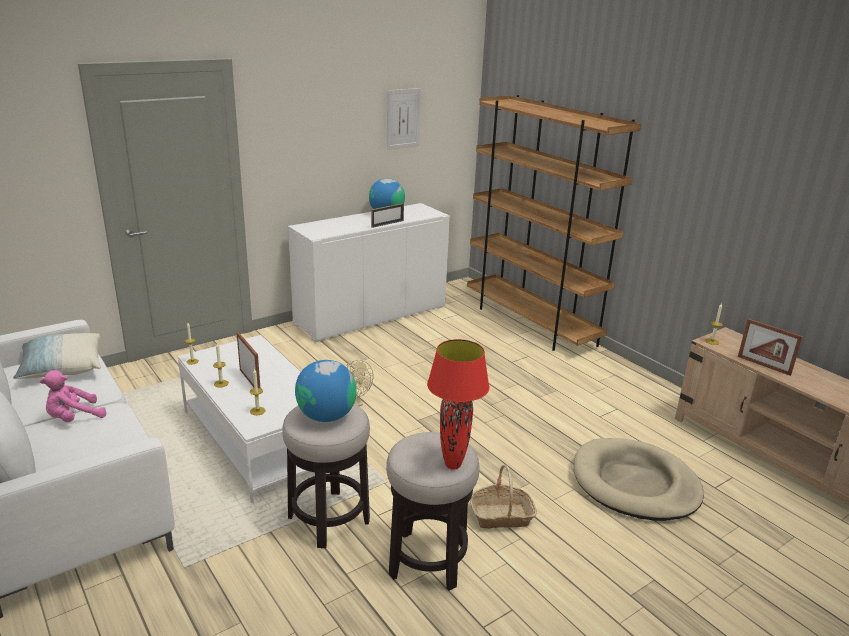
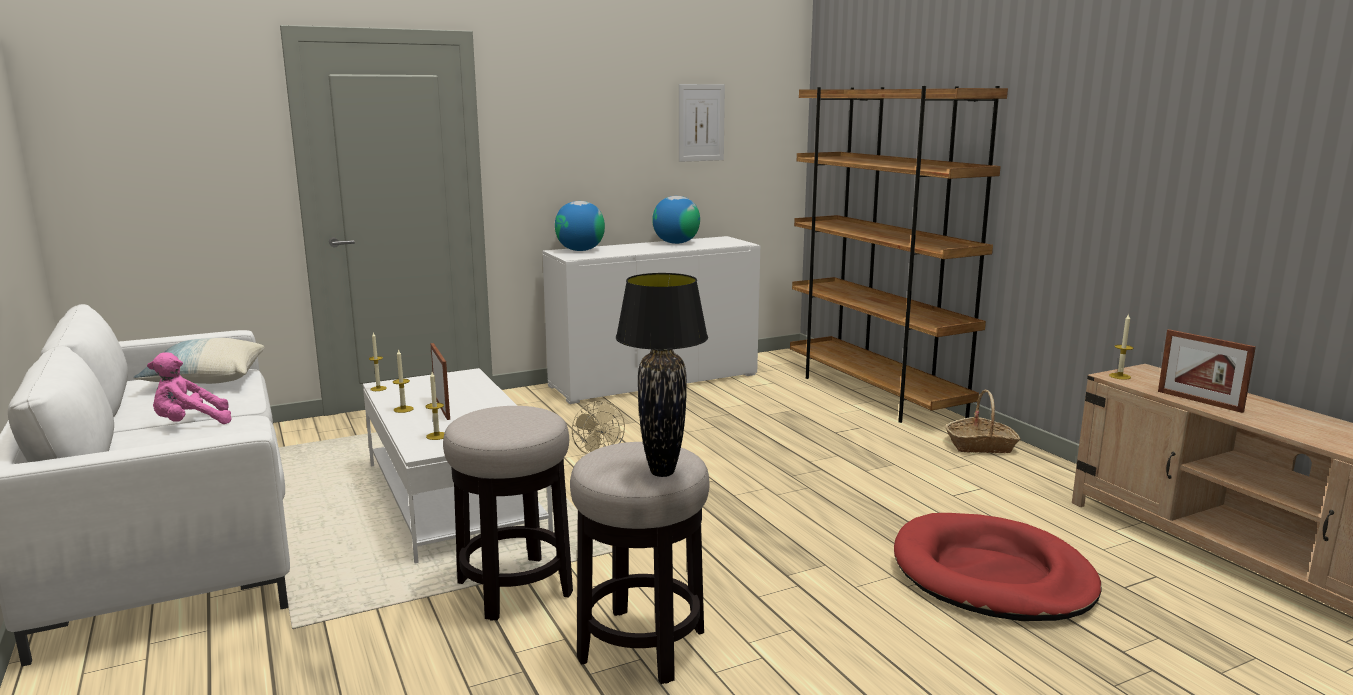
camera: 10 degrees right, 10 degrees down
(326, 416) = (506, 419): globe -> globe (580, 250)
(387, 224) = (672, 250): picture frame -> none
(452, 465) = (662, 473): red table lamp -> black table lamp
(501, 516) = (771, 600): basket -> basket (981, 446)
(635, 484) = (991, 575): beige dog bed -> red dog bed

